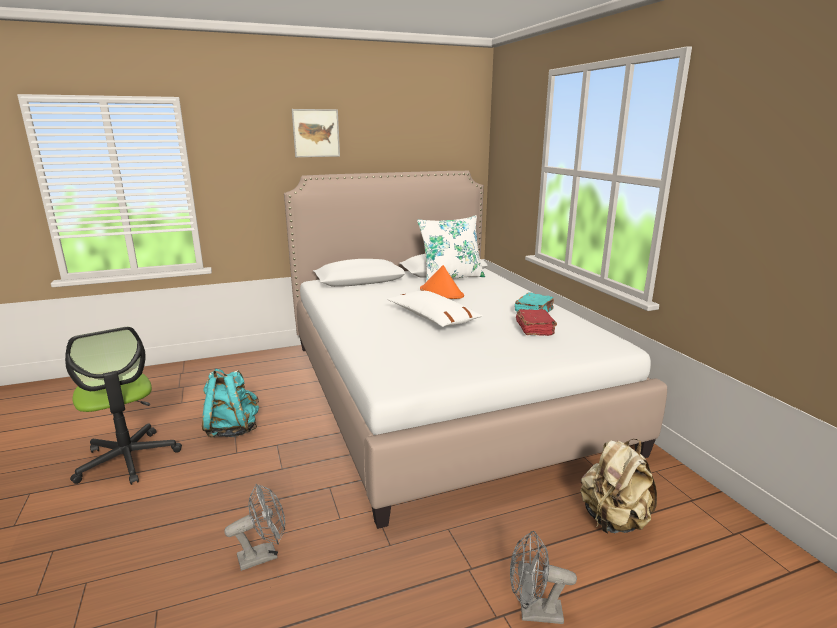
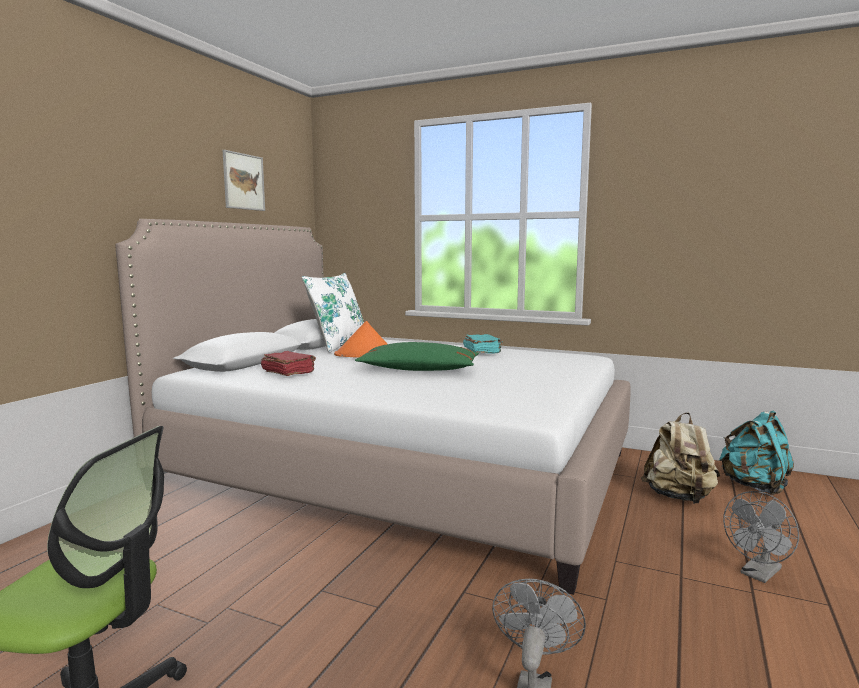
camera: 45 degrees left, 10 degrees down
(232, 429) = (221, 608): turquoise backpack -> turquoise backpack (754, 486)
(316, 133) = (147, 161): picture -> picture (243, 181)
(432, 318) = (419, 370): white pillow -> green pillow
(535, 330) = (517, 360): red book -> red book (288, 372)

